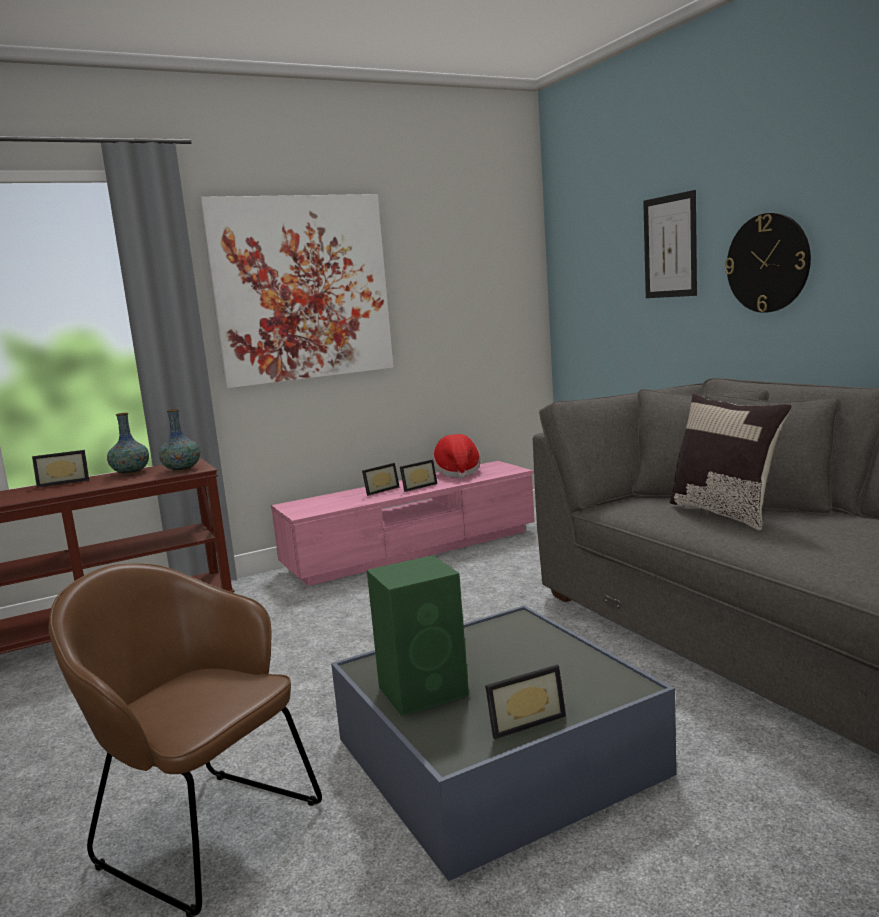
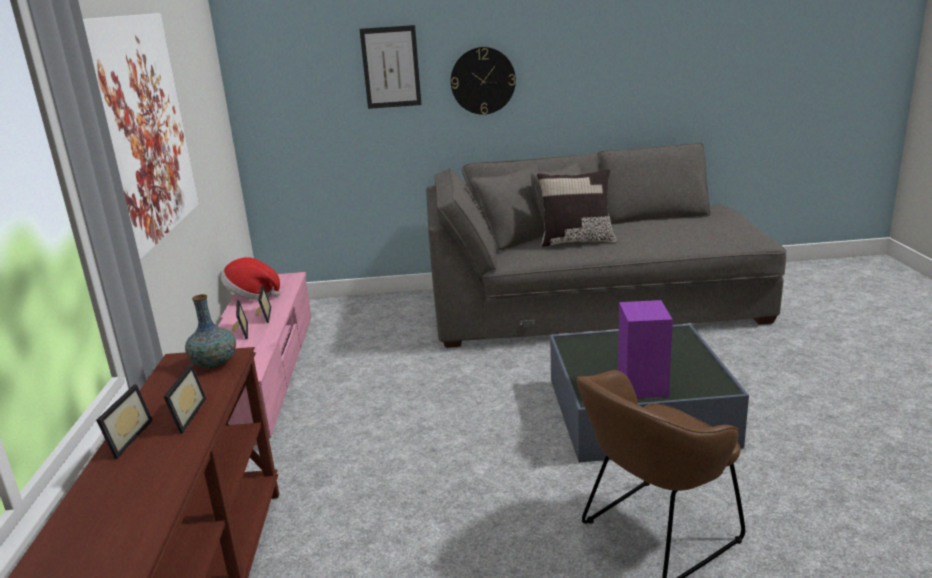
camera: 65 degrees left, 10 degrees up
(131, 472) = (162, 394): vase -> none
(425, 690) = (642, 385): green speaker -> purple speaker
(523, 721) = (697, 365): picture frame -> picture frame (183, 416)

